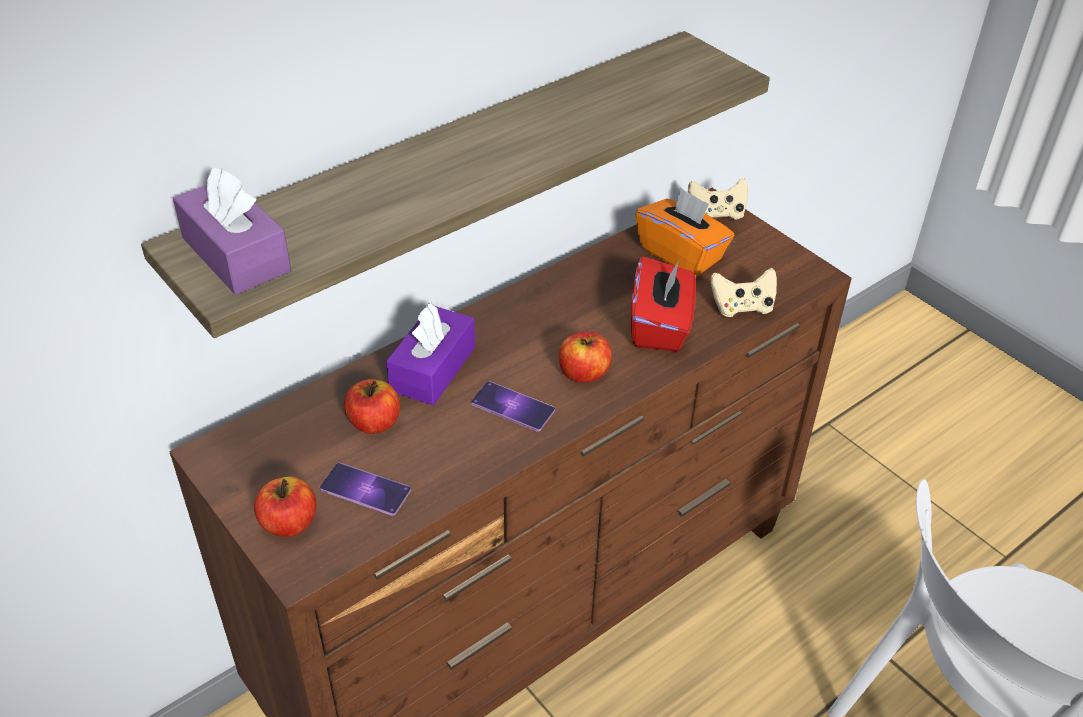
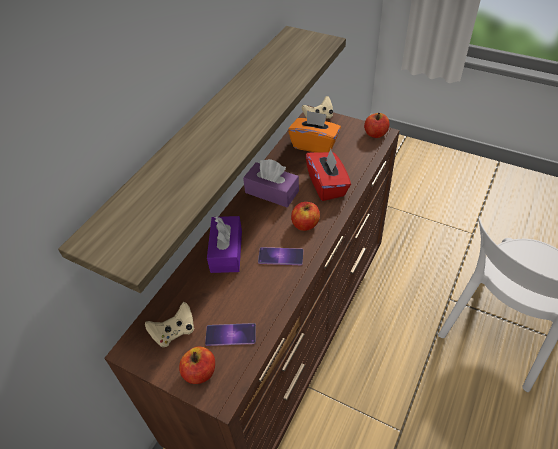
camera: 20 degrees left, 5 degrees up
(236, 254) = (125, 234): purple tissue box -> purple tissue box (272, 192)
(374, 423) = (213, 294): apple -> apple (375, 134)
(742, 307) = (359, 162): beige game controller -> beige game controller (174, 332)

